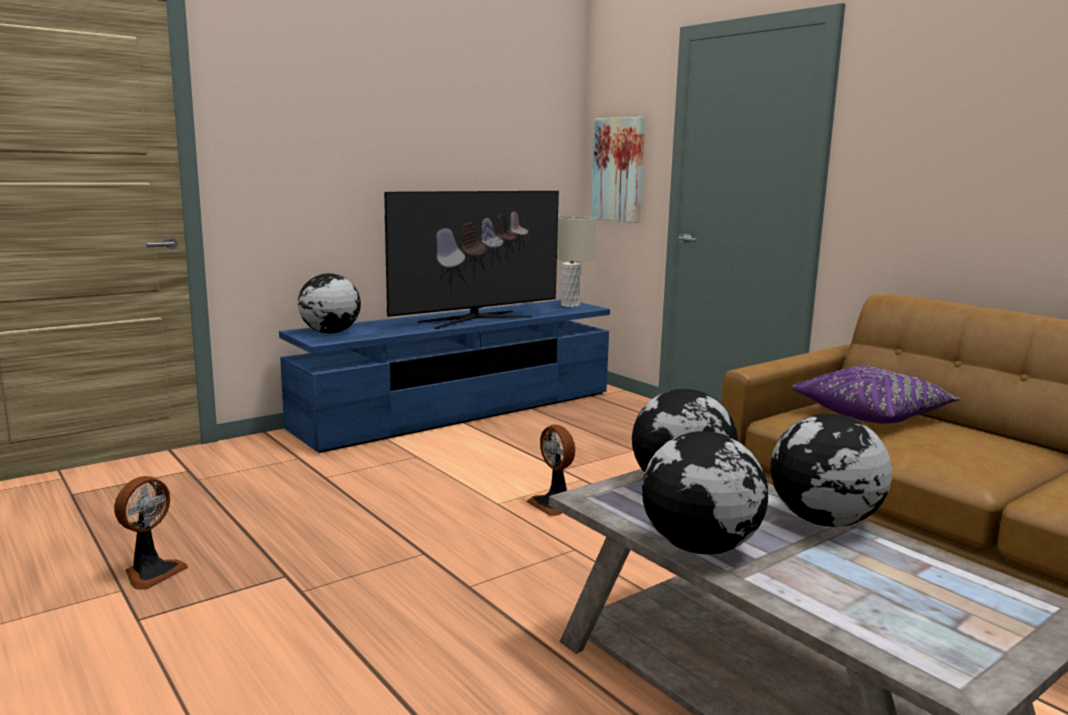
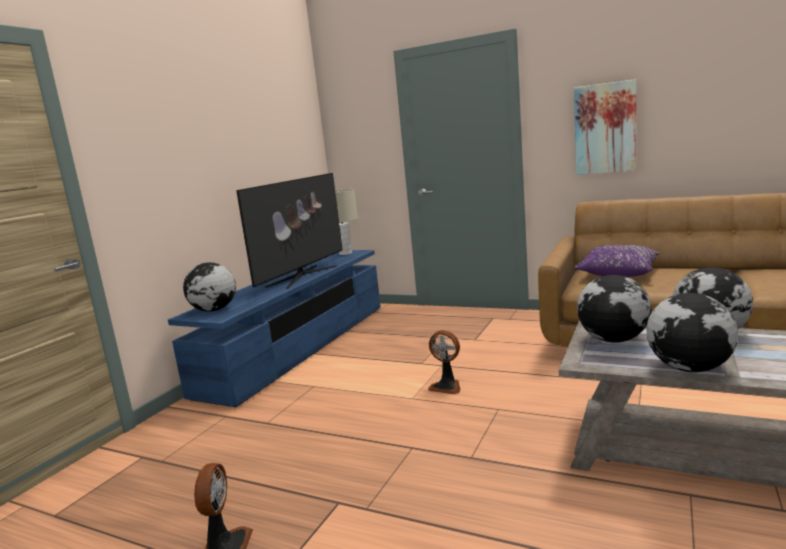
camera: 25 degrees left, 0 degrees up
(619, 170) = (357, 153): picture -> picture (605, 128)

